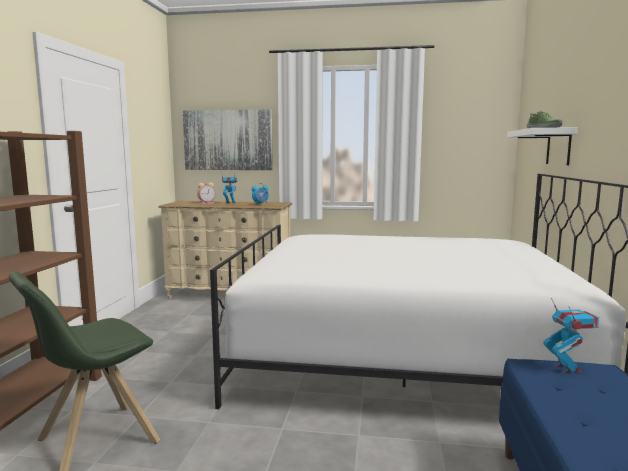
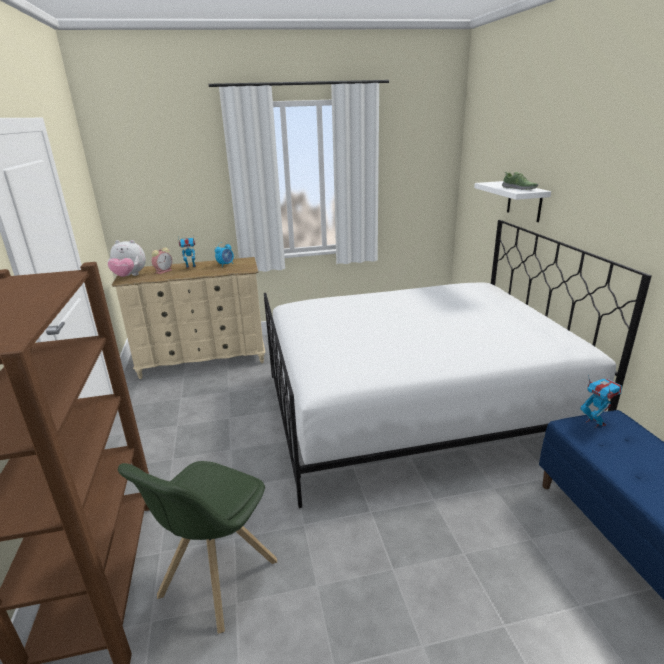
camera: 20 degrees left, 15 degrees up
(177, 203) = (129, 276): none -> plush toy
(228, 140) = (167, 191): picture -> none

